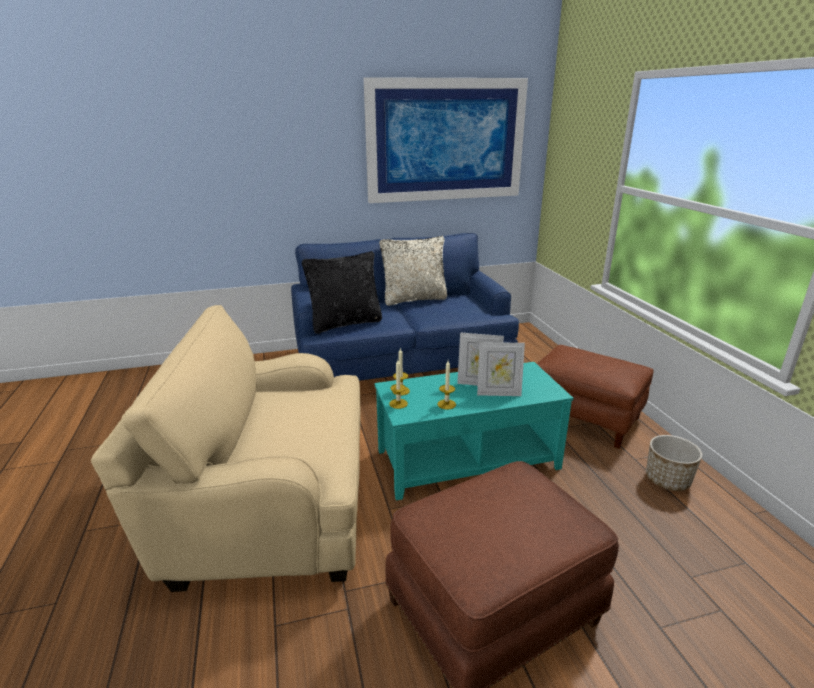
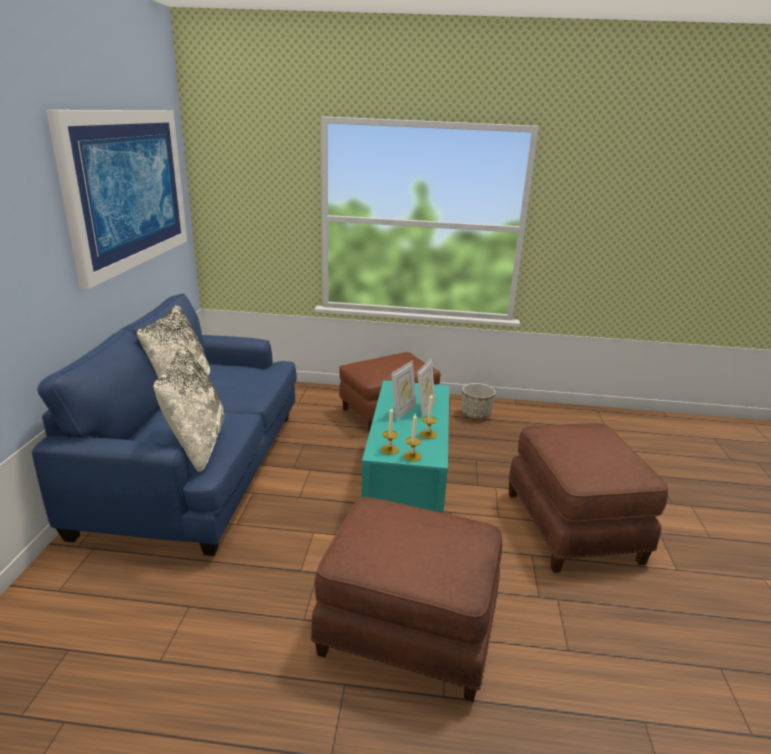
camera: 70 degrees left, 0 degrees up
(269, 506) = (407, 632): beige armchair -> brown ottoman
(346, 324) = (197, 446): black pillow -> beige pillow

